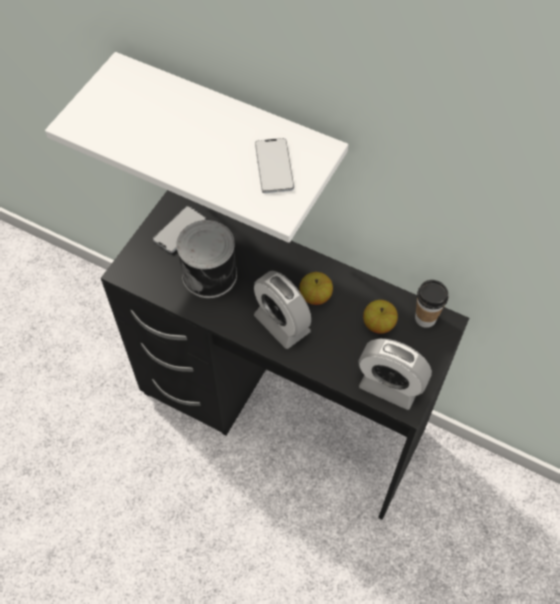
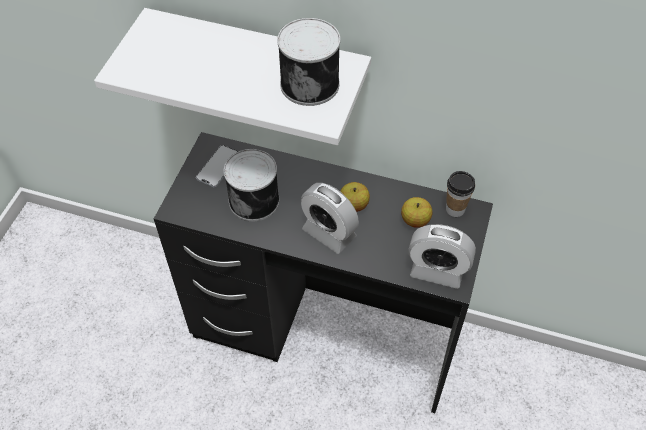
camera: 10 degrees left, 5 degrees down
(274, 166) = (310, 83): phone -> can

